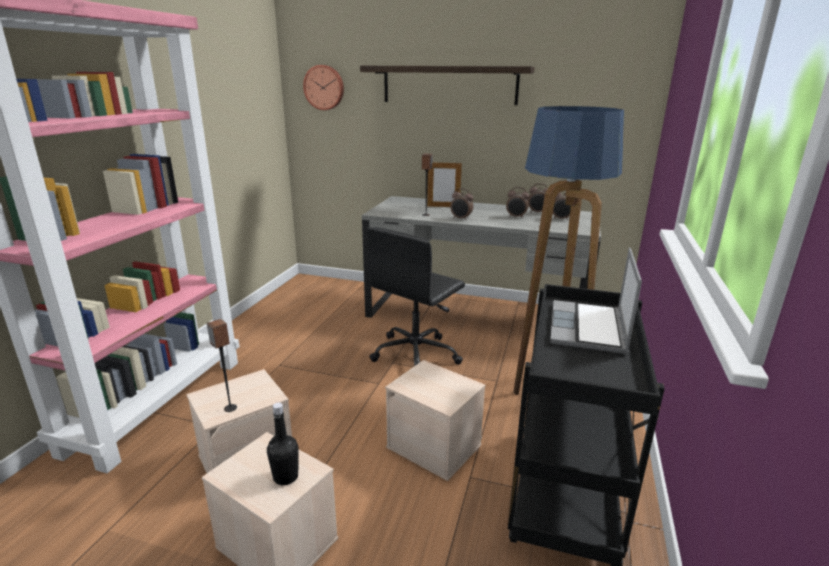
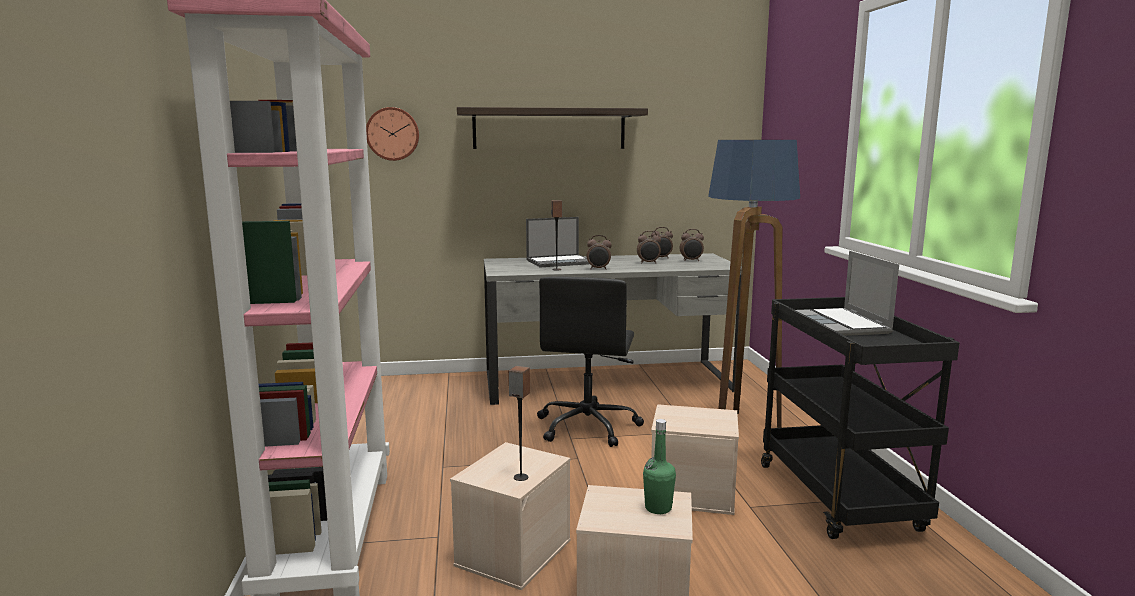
camera: 25 degrees left, 10 degrees down
(285, 477) = (658, 508): black bottle -> green bottle
(443, 206) = (560, 262): picture frame -> laptop

